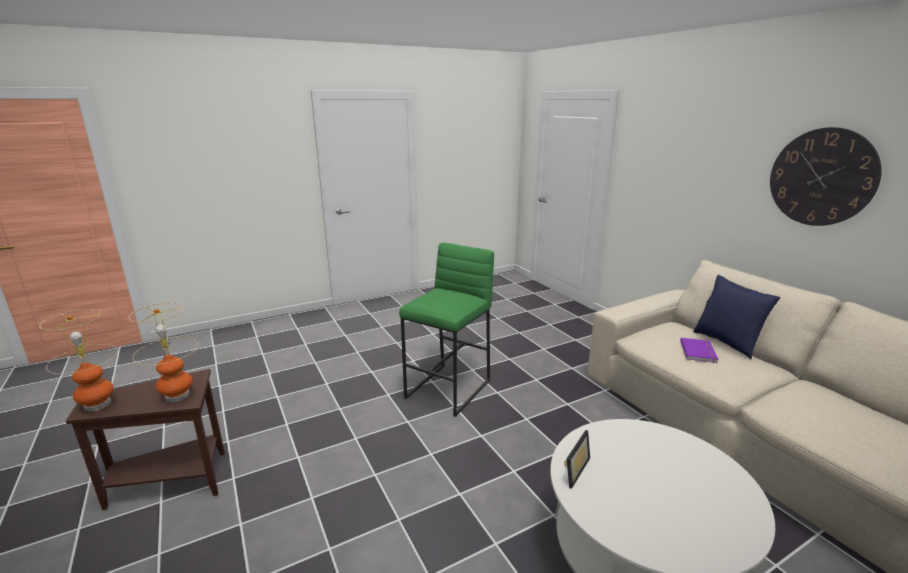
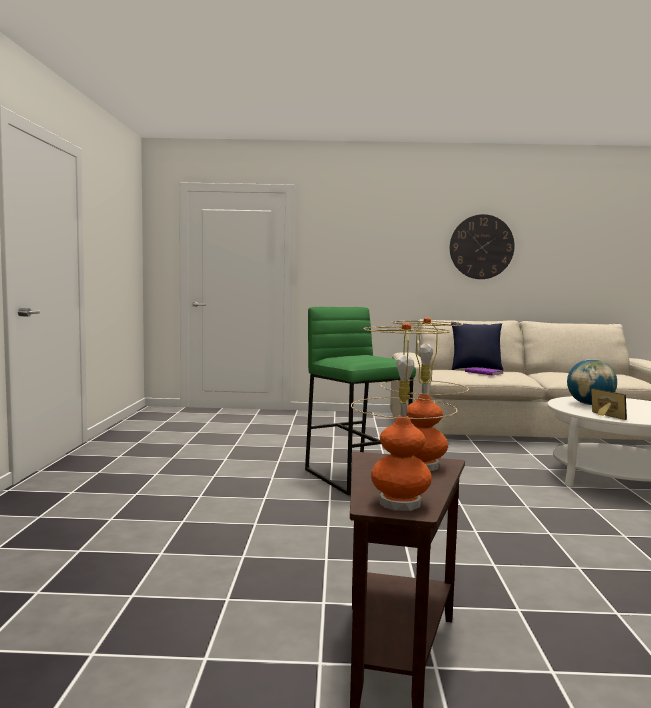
camera: 60 degrees left, 15 degrees down
(639, 451) = (590, 404): none -> globe

